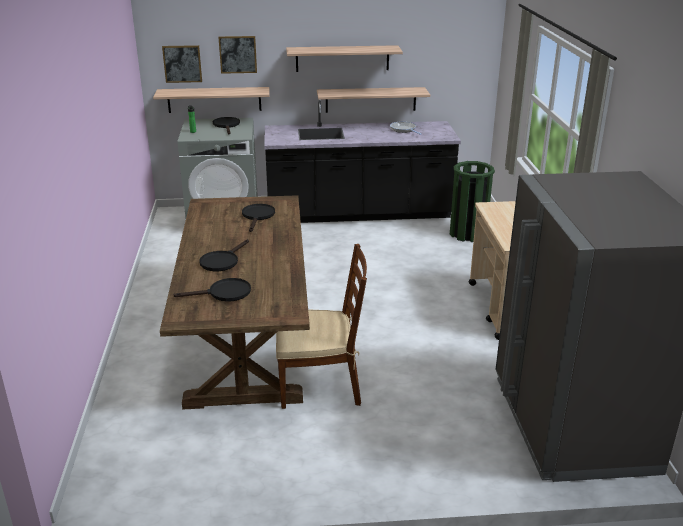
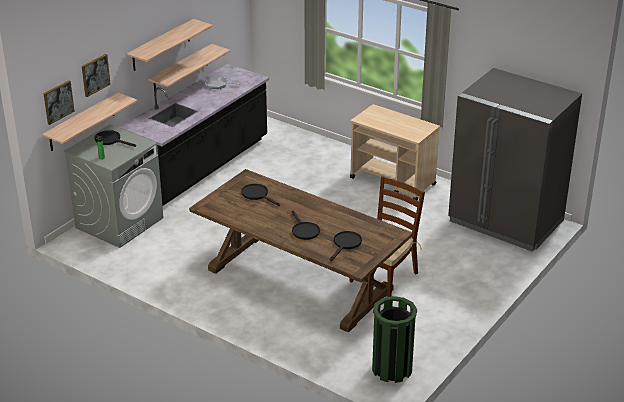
camera: 50 degrees left, 5 degrees up
(468, 234) = (292, 145): green trash can -> green trash can (392, 369)

